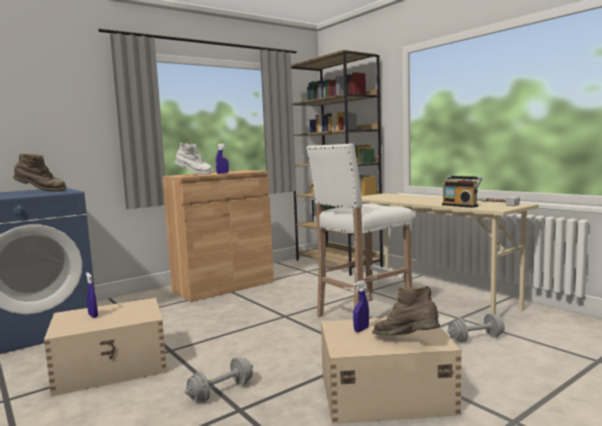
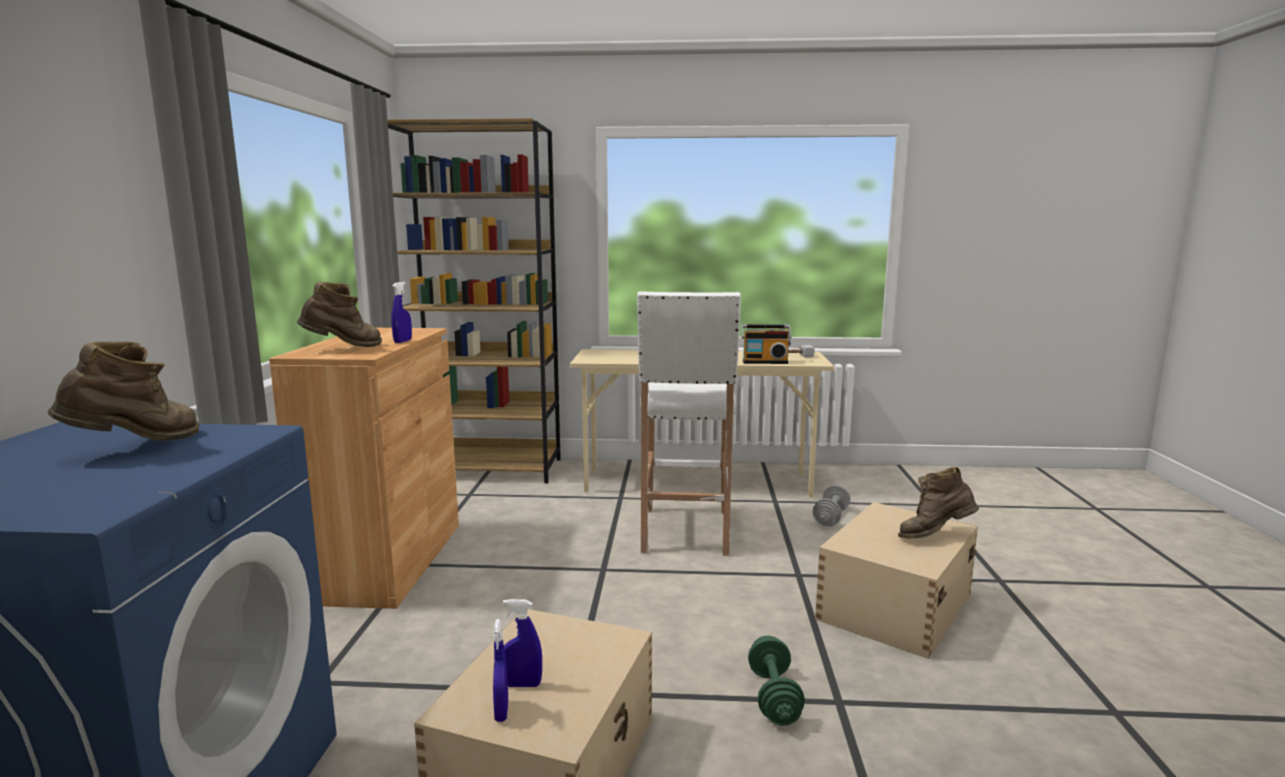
camera: 50 degrees left, 5 degrees up
(194, 174) = (344, 348): white boot -> brown boot
(221, 391) = (774, 697): grey dumbbell -> green dumbbell
(361, 330) = (875, 540): blue spray bottle -> blue spray bottle (501, 711)

